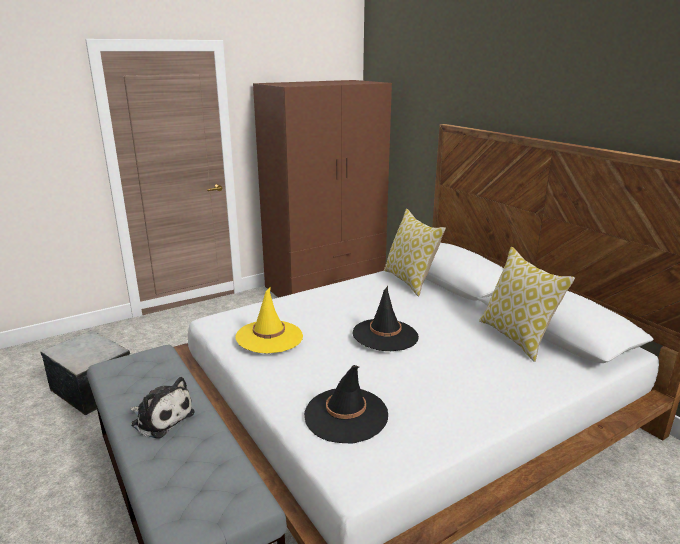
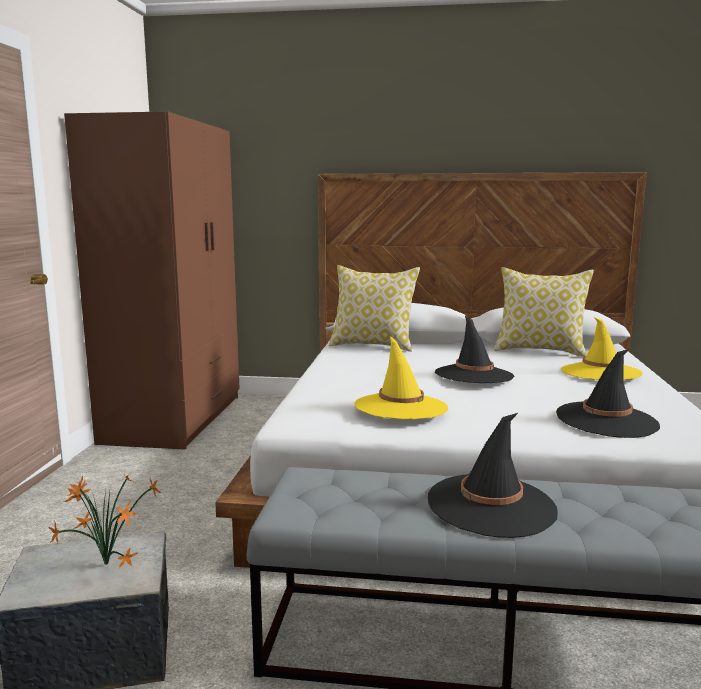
camera: 50 degrees left, 10 degrees down
(89, 352) = (105, 564): none -> potted plant
(161, 418) = (491, 505): plush toy -> black hat
(484, 380) = (600, 372): none -> yellow hat

